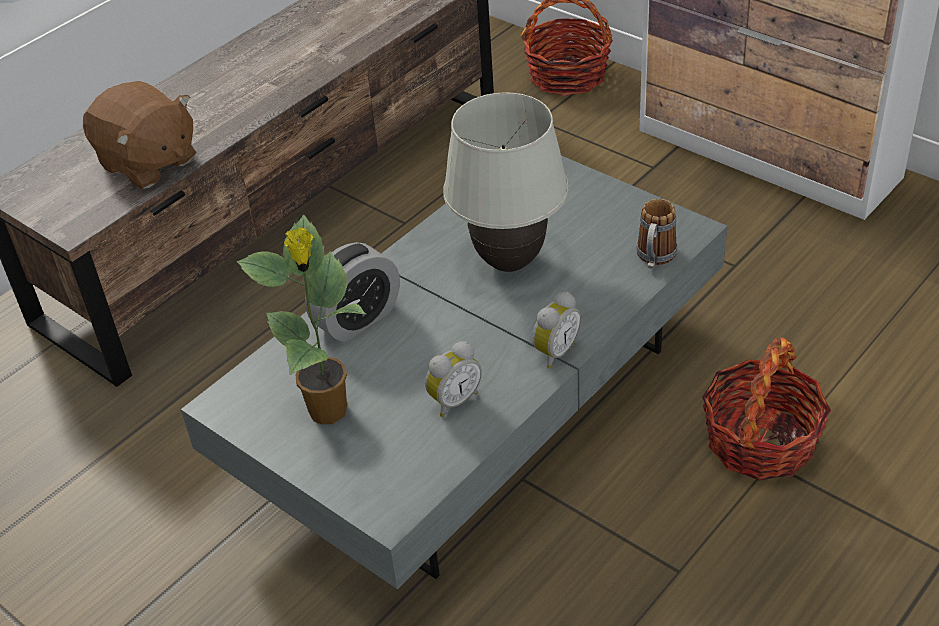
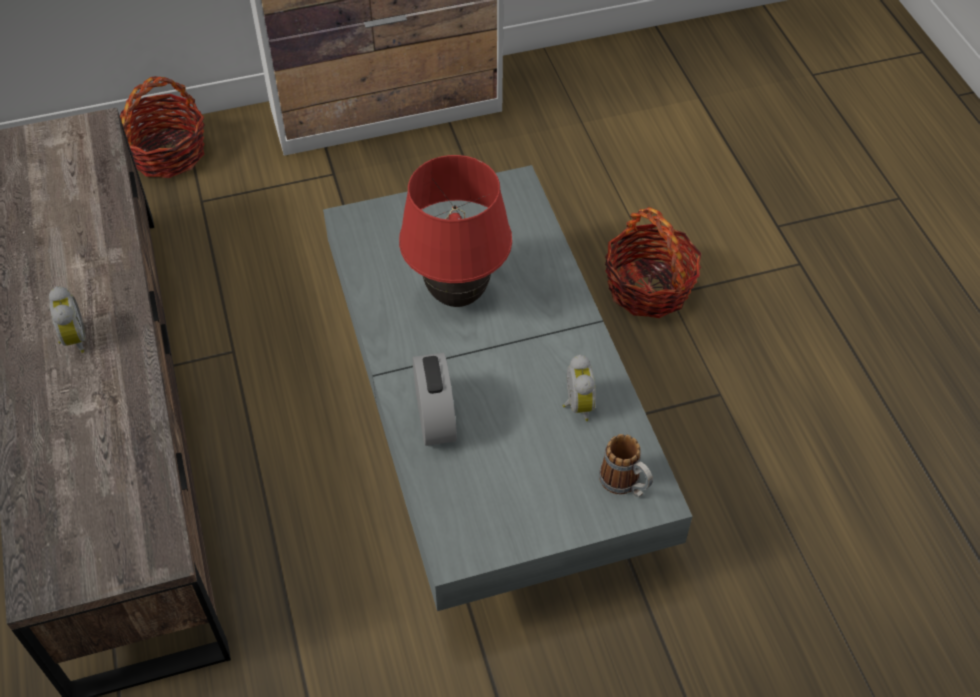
camera: 60 degrees left, 10 degrees up
(148, 163) = (122, 458): brown plush toy -> none
(329, 412) = (525, 486): potted plant -> none
(509, 262) = (458, 296): white table lamp -> red table lamp
(554, 352) = (575, 323): alarm clock -> alarm clock (73, 339)
(654, 259) = (530, 219): mug -> mug (625, 484)

